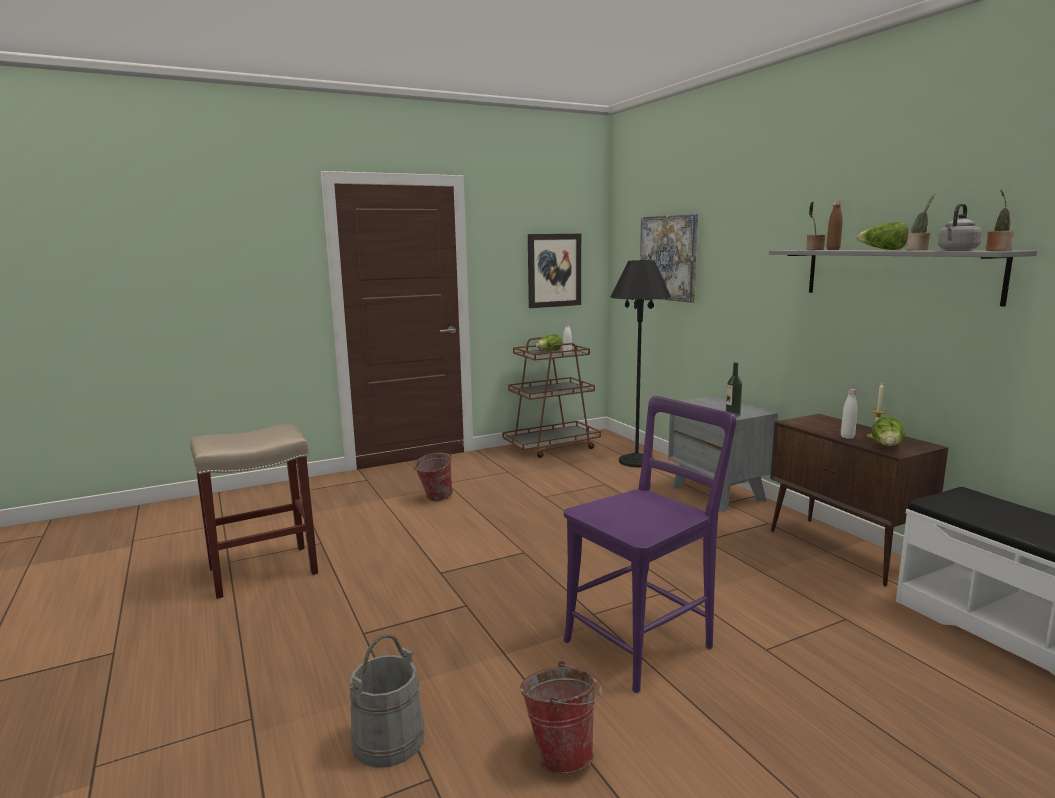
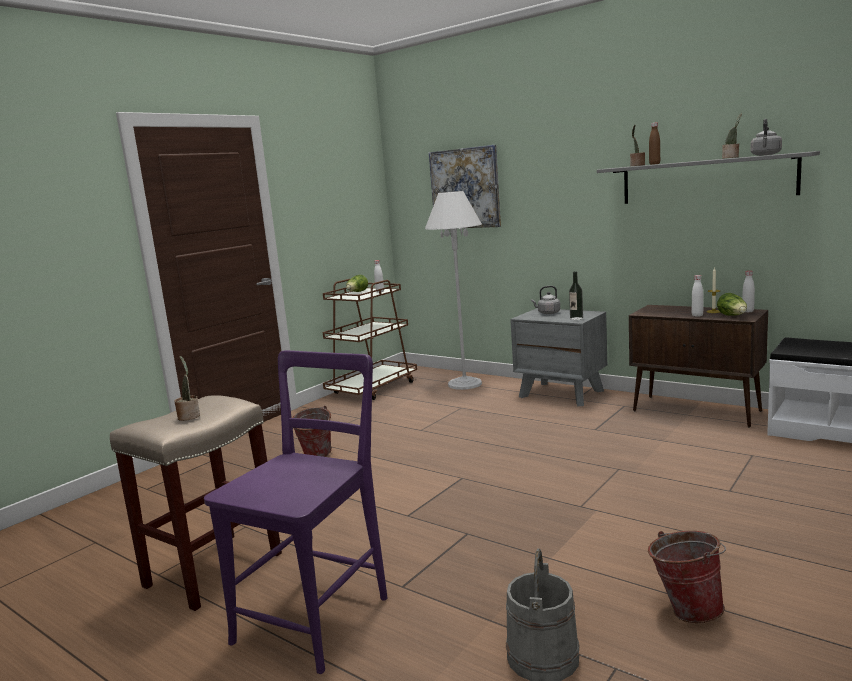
camera: 25 degrees left, 0 degrees up
(554, 270) = (346, 211): picture -> none
(636, 461) = (464, 384): black floor lamp -> white floor lamp
(644, 641) = (643, 513): purple chair -> purple chair (318, 615)
(715, 403) = (547, 313): none -> grey kettle
(882, 250) = (697, 160): lettuce -> none
(917, 444) = (748, 311): none -> white bottle
(997, 250) = (799, 152): potted plant -> potted plant (189, 416)

